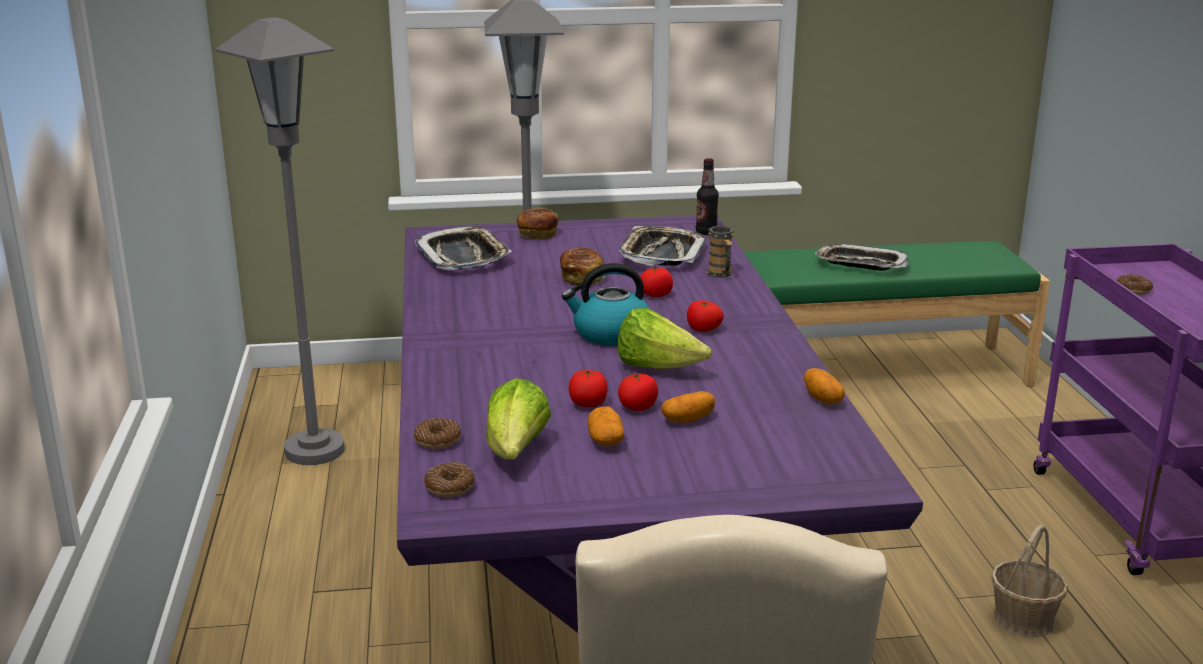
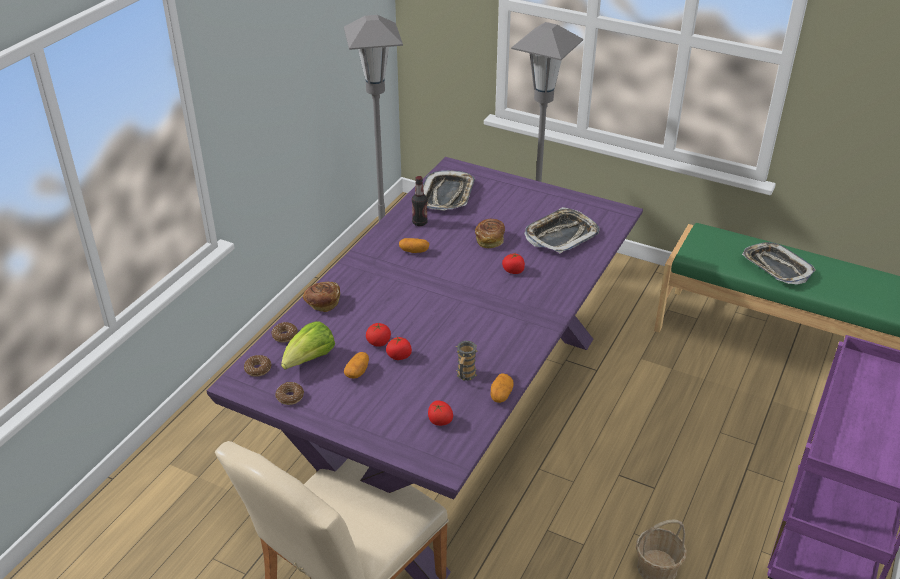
camera: 35 degrees right, 15 degrees up
(537, 234) = (509, 190): bread -> bread (322, 303)
(610, 334) = (450, 293): kettle -> none
(658, 368) = (444, 331): lettuce -> none
(688, 420) = (413, 376): potato -> potato (414, 251)
(703, 330) = (505, 311): tomato -> tomato (439, 421)
(706, 232) = (613, 224): bottle -> bottle (420, 223)
(721, 275) = (573, 268): mug -> mug (465, 376)
(1133, 290) = (857, 390): donut -> donut (290, 397)

